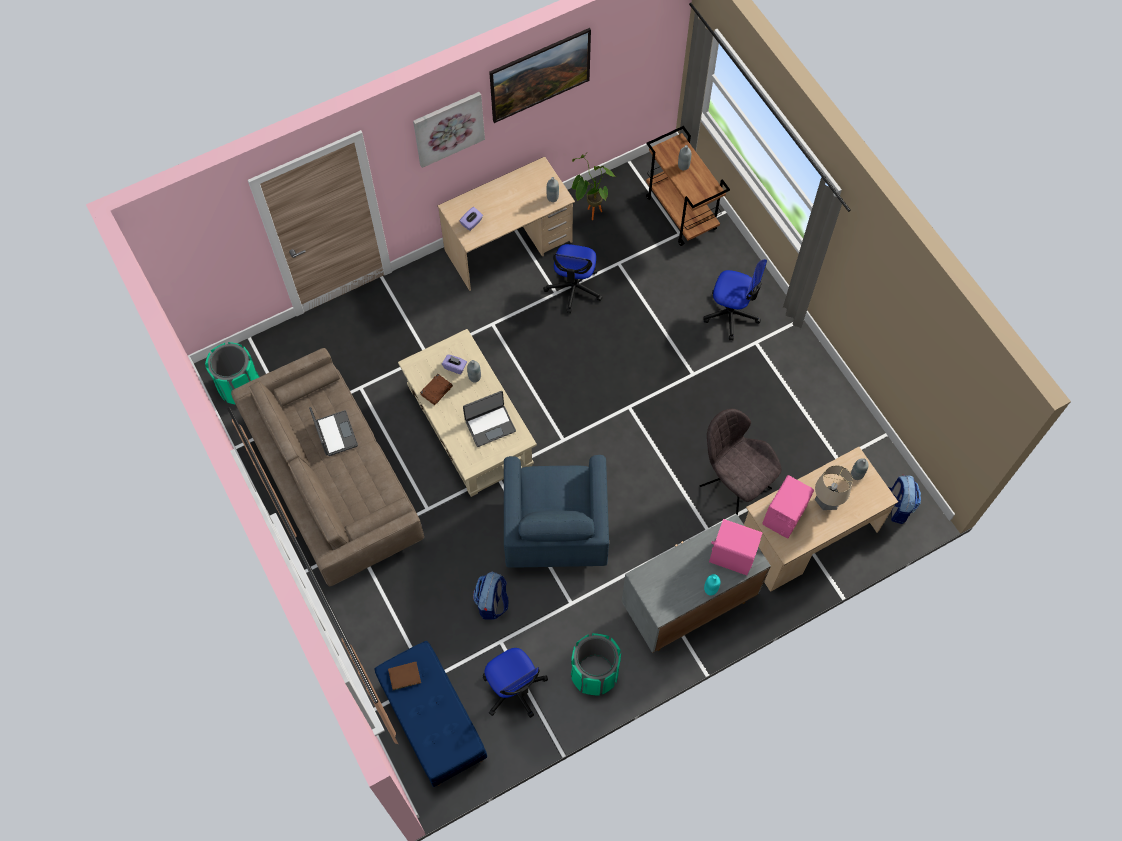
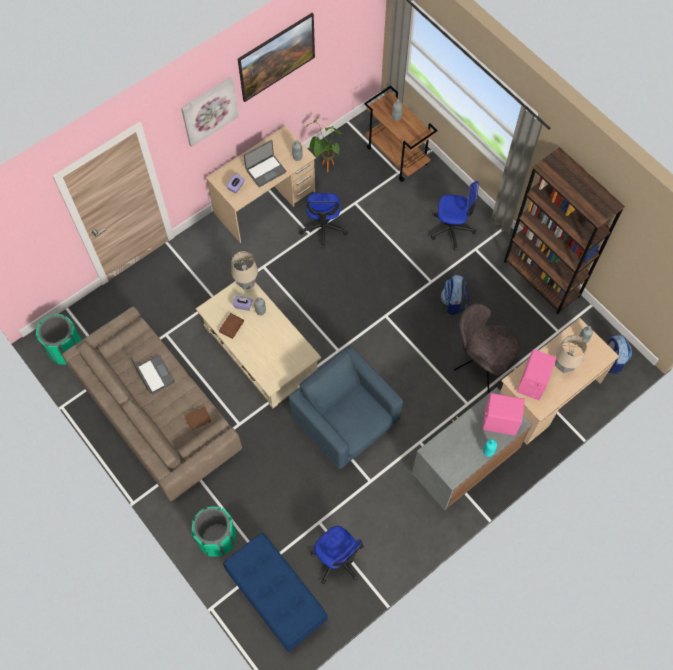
camera: 10 degrees left, 0 degrees up
(405, 676) = (250, 565): brown book -> brown book (198, 418)
(464, 342) = (247, 284): none -> table lamp
(490, 425) = (280, 348): laptop -> laptop (265, 170)
(492, 602) = (306, 491): backpack -> backpack (453, 302)
(555, 529) = (346, 423): blue armchair -> blue armchair turned 150 degrees clockwise
(595, 673) = (400, 534): green trash can -> green trash can (217, 538)
(831, 392) = (541, 279): none -> brown bookcase

